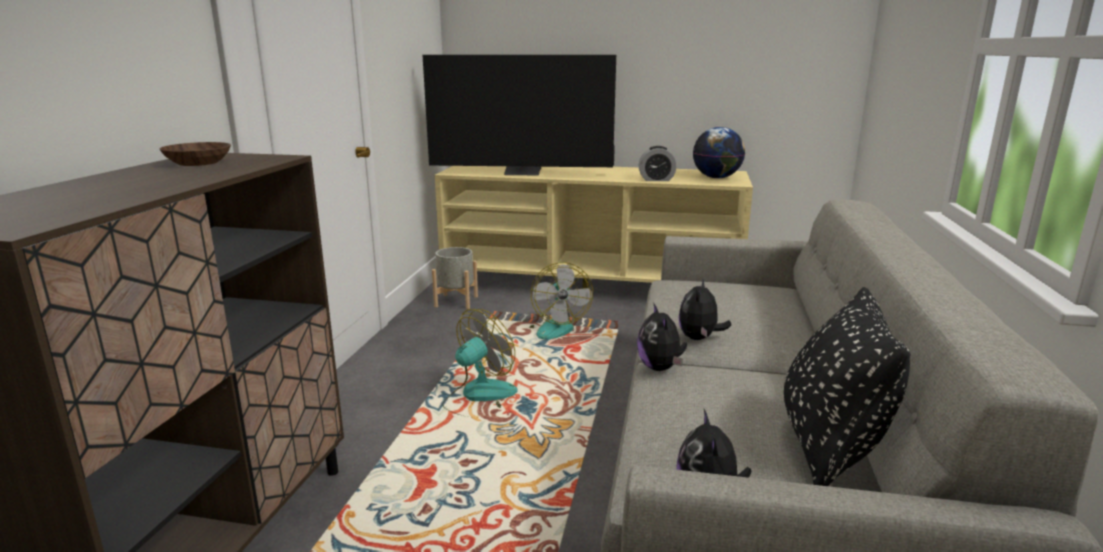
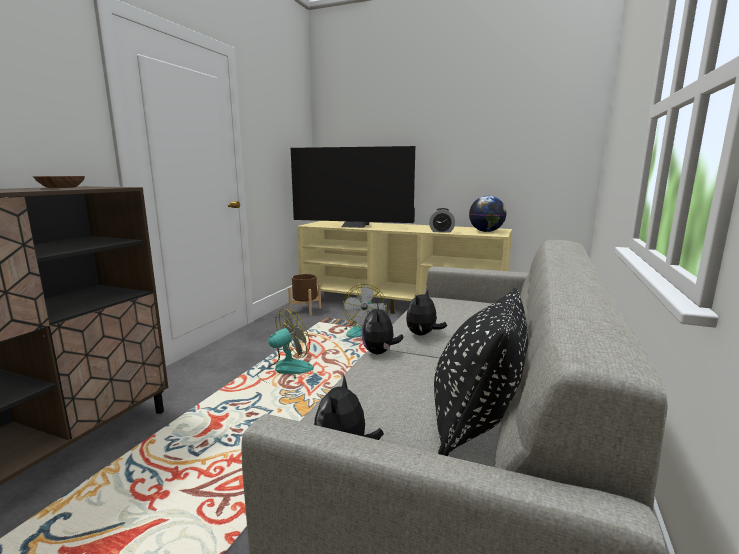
camera: 10 degrees right, 5 degrees down
(456, 301) = (305, 310): grey planter -> brown planter

